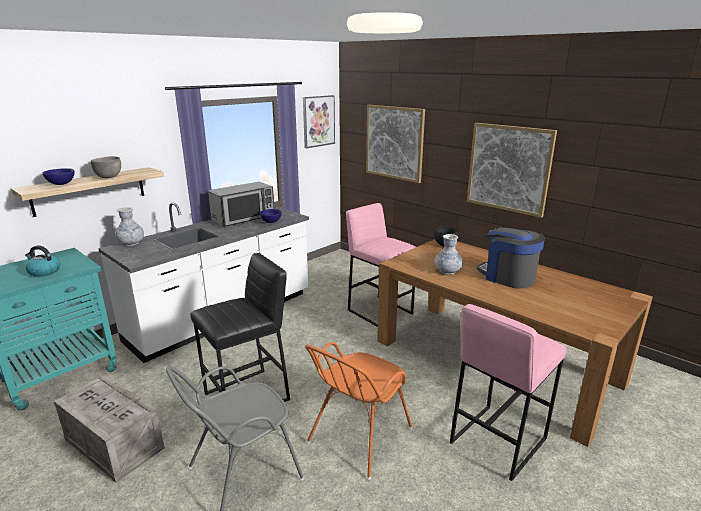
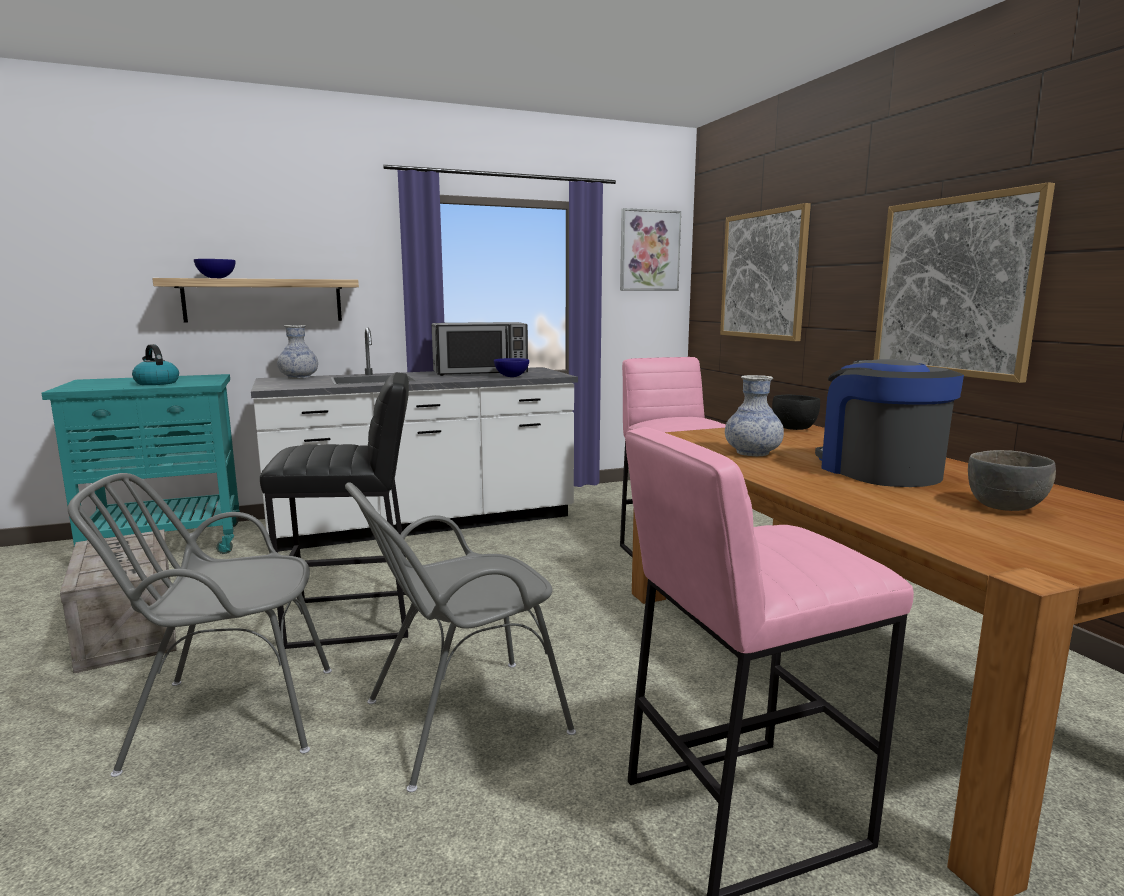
camera: 25 degrees right, 10 degrees down
(109, 177) = (282, 278): grey bowl -> grey bowl (1005, 507)
(358, 438) = (459, 720): orange chair -> grey chair

